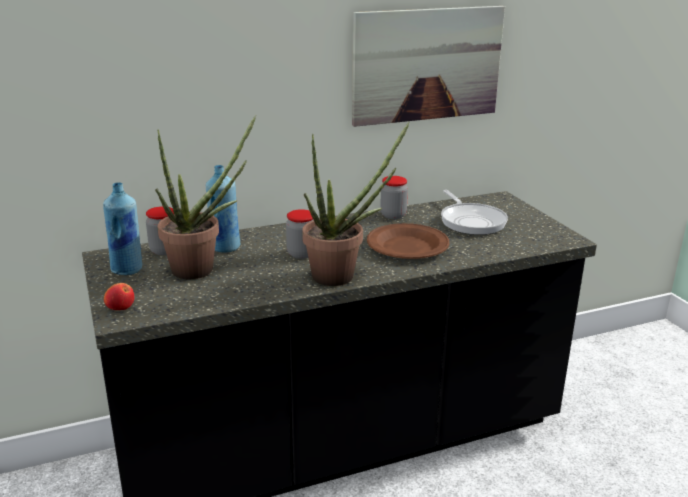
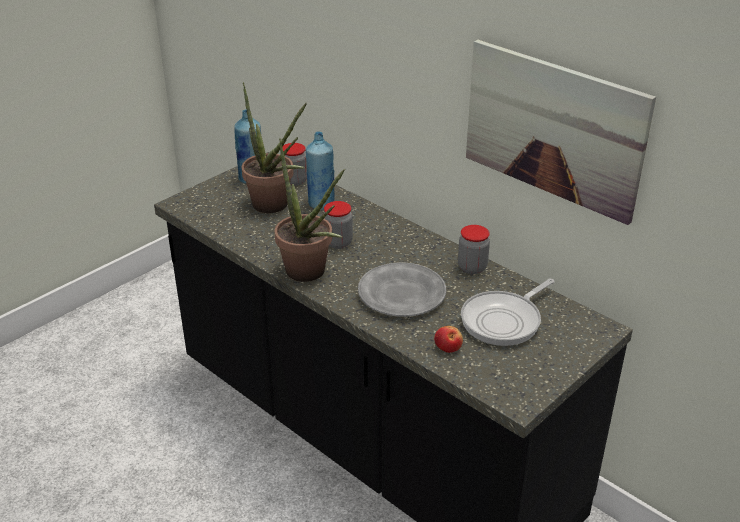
camera: 65 degrees right, 10 degrees up
(120, 307) = (194, 198): apple -> apple (448, 347)
(407, 246) = (402, 294): brown plate -> grey plate

